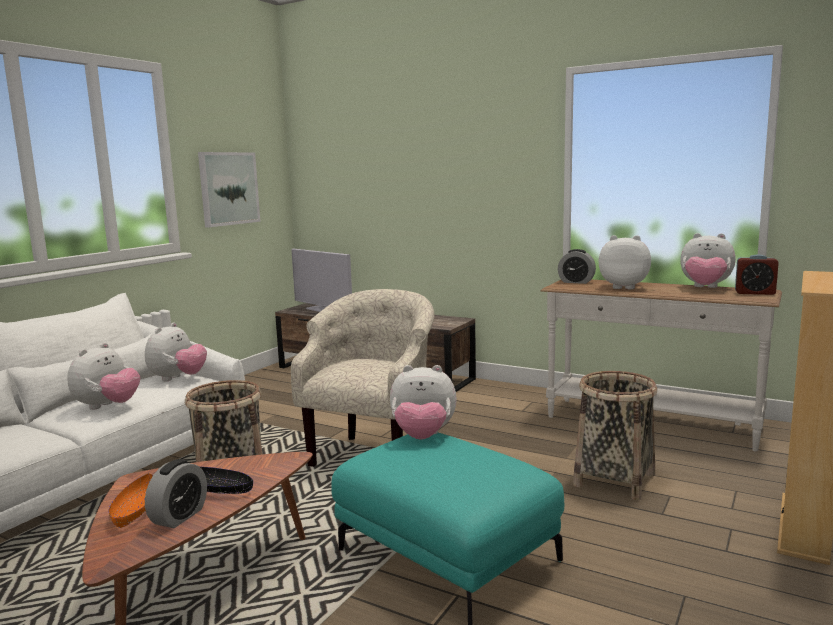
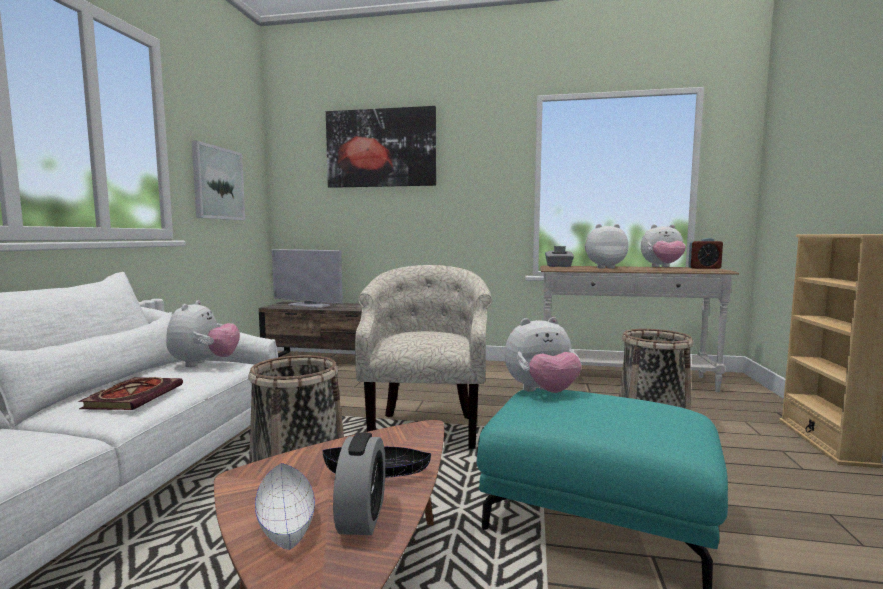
camera: 20 degrees left, 5 degrees down
(107, 406) = (134, 396): plush toy -> book
(135, 511) = (286, 520): orange bowl -> white bowl
(397, 136) = (381, 148): none -> picture
(576, 282) = (559, 266): alarm clock -> grey tissue box

